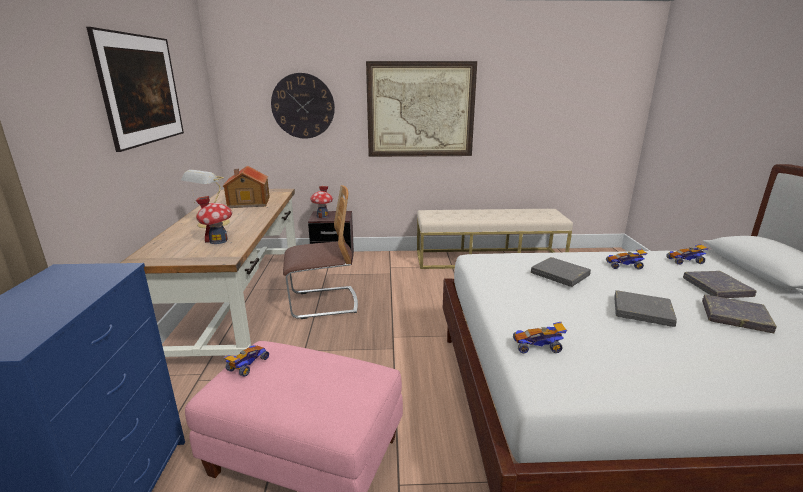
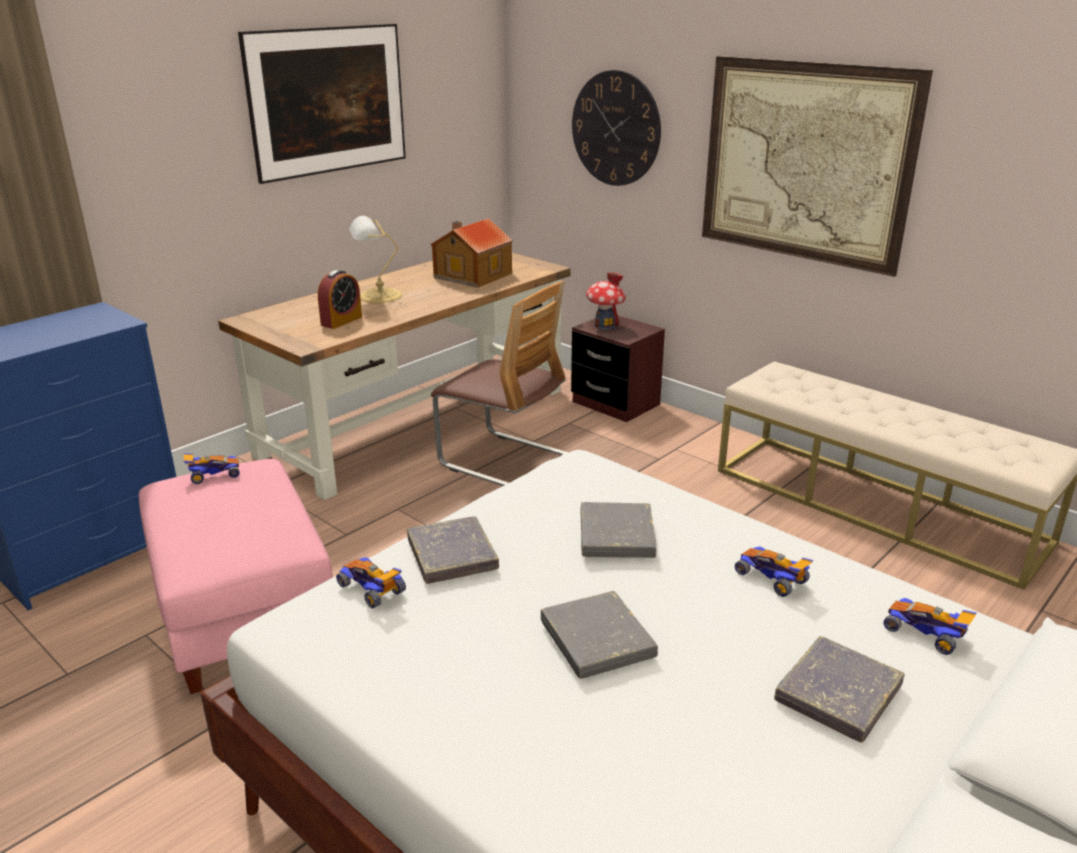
camera: 45 degrees right, 5 degrees up
(218, 240) = (341, 321): toy house -> alarm clock
(735, 317) = (724, 736): grey book -> grey book (452, 555)

